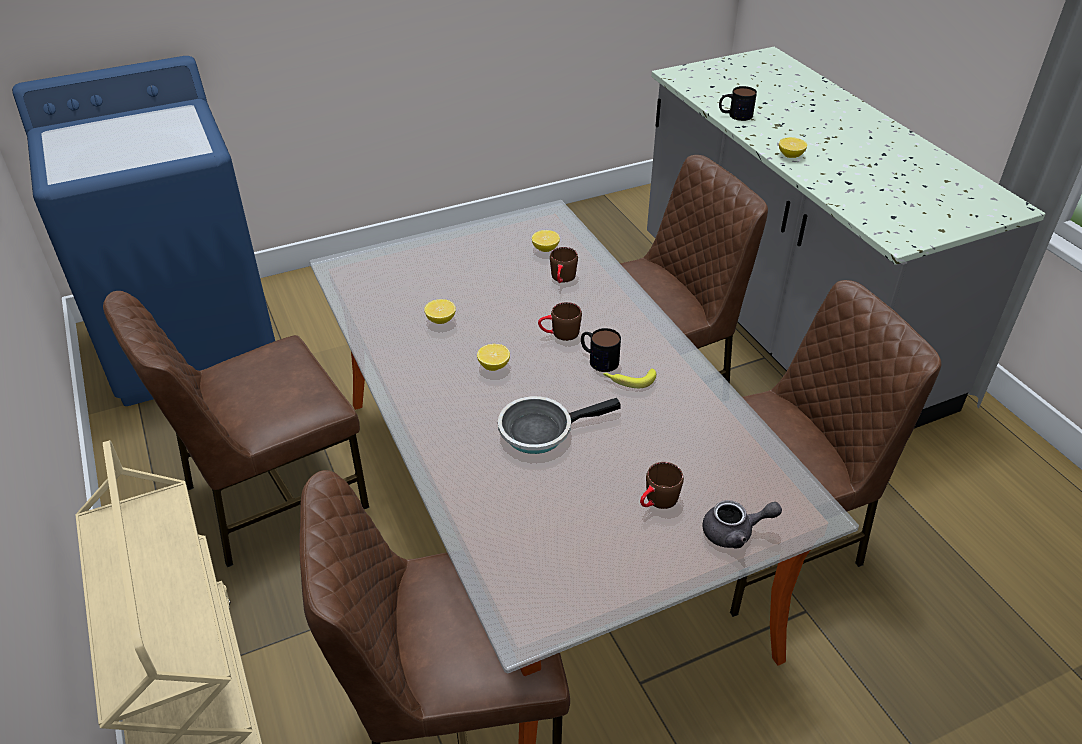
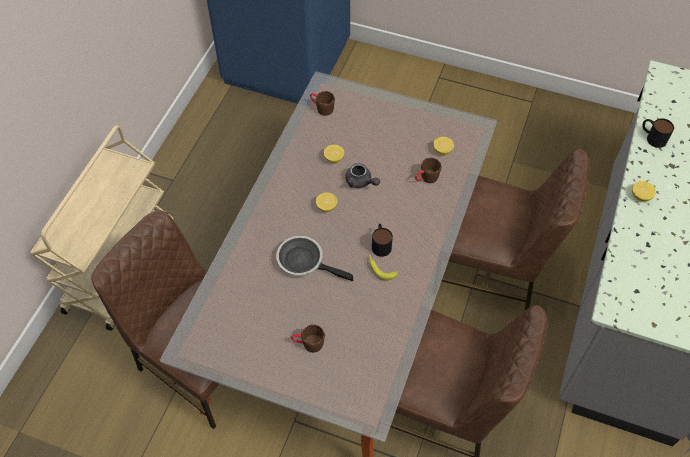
camera: 45 degrees right, 15 degrees up
(272, 496) = (239, 185): brown chair -> none
(559, 334) = (381, 212): brown mug -> brown mug (321, 108)
(735, 532) = (322, 390): grey teapot -> grey teapot (361, 182)

